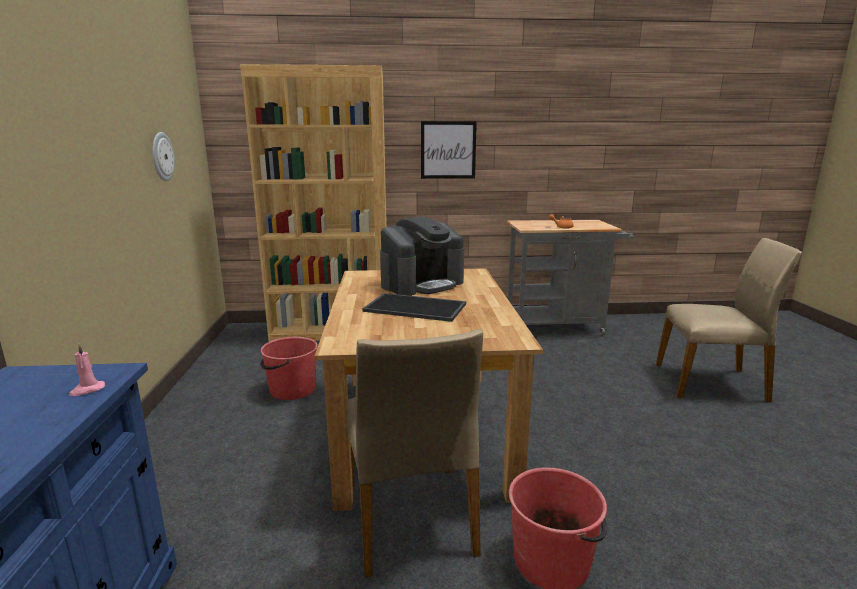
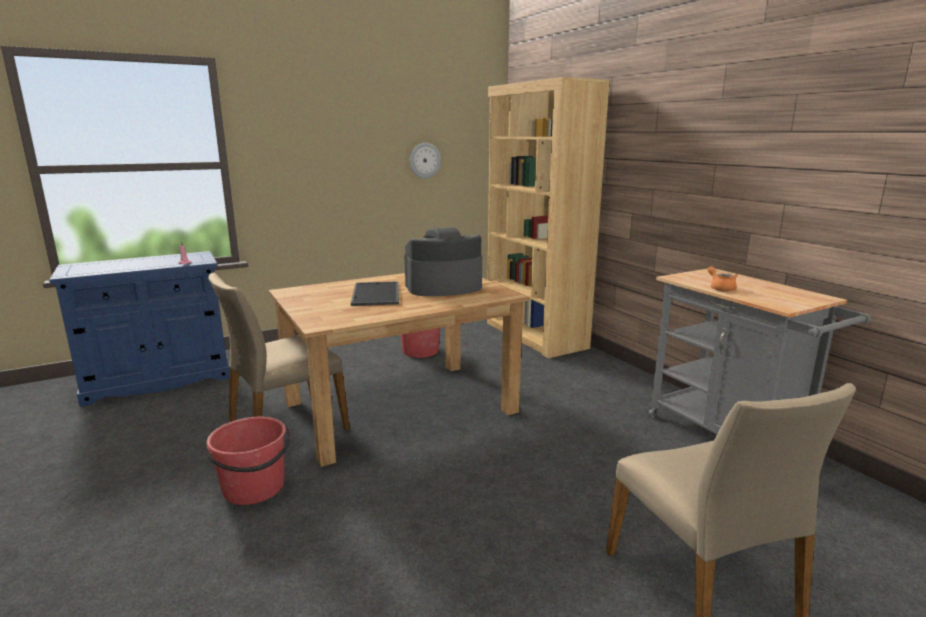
camera: 65 degrees right, 0 degrees up
(422, 284) = (443, 287): coffee machine -> coffee machine turned 135 degrees clockwise
(448, 150) = (663, 167): picture -> none

